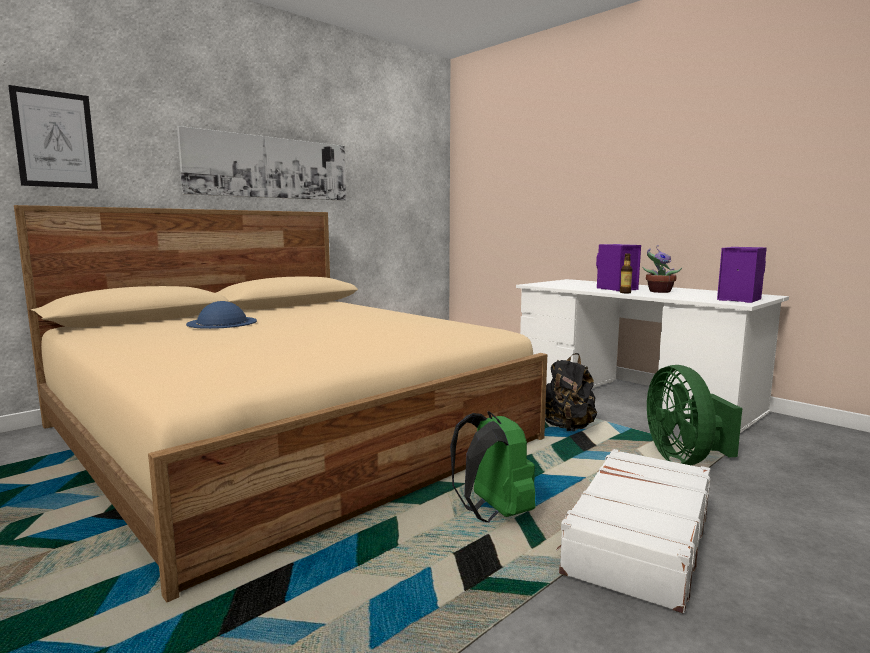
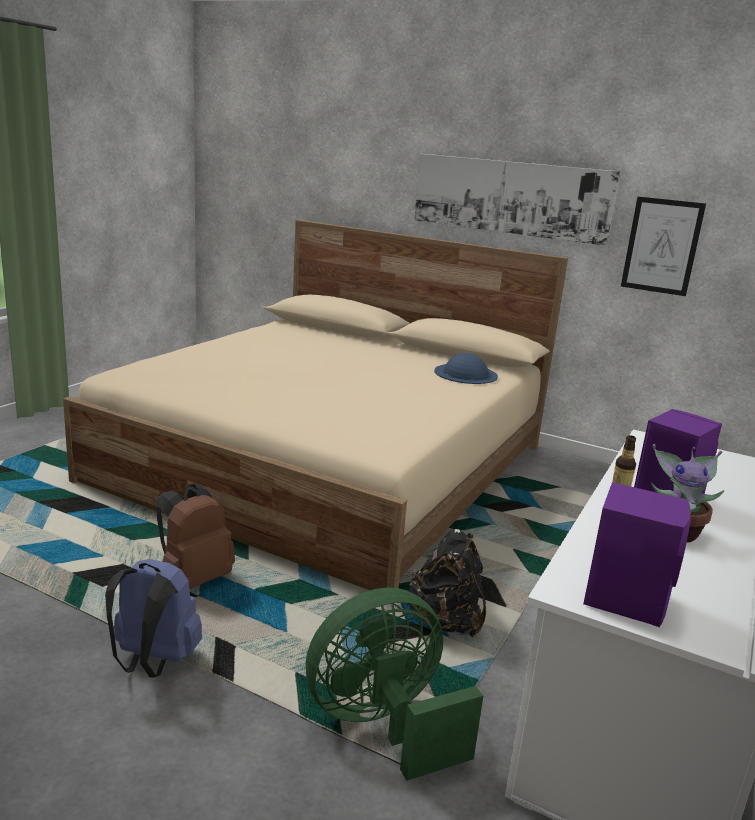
camera: 70 degrees right, 10 degrees up
(55, 139) = (332, 168): picture -> picture (662, 246)
(222, 322) = (331, 348): blue hat -> blue hat (466, 373)
(493, 513) = (193, 579): green backpack -> brown backpack
(637, 540) = (152, 662): white suitcase -> blue backpack

